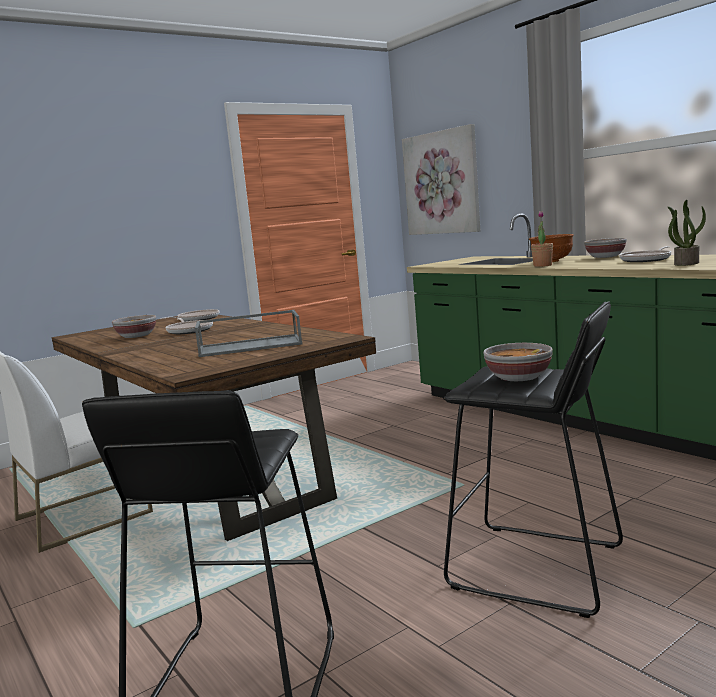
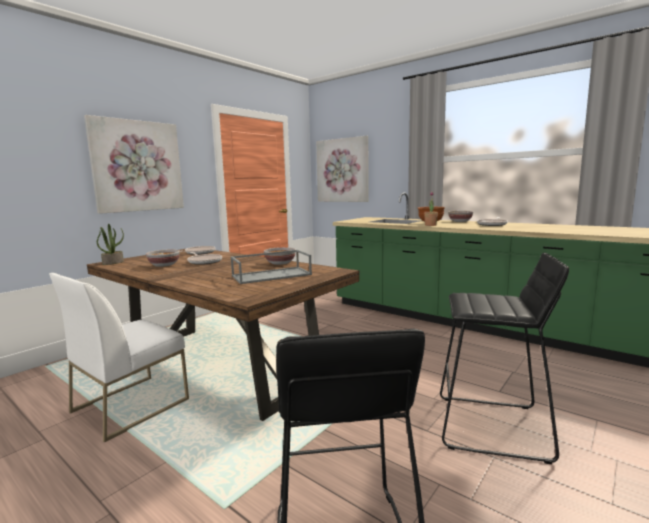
camera: 15 degrees left, 0 degrees up
(120, 202) = (137, 166): none -> picture
(518, 377) = (492, 302): bowl -> bowl (280, 263)
(686, 263) = (524, 228): potted plant -> potted plant (113, 263)

